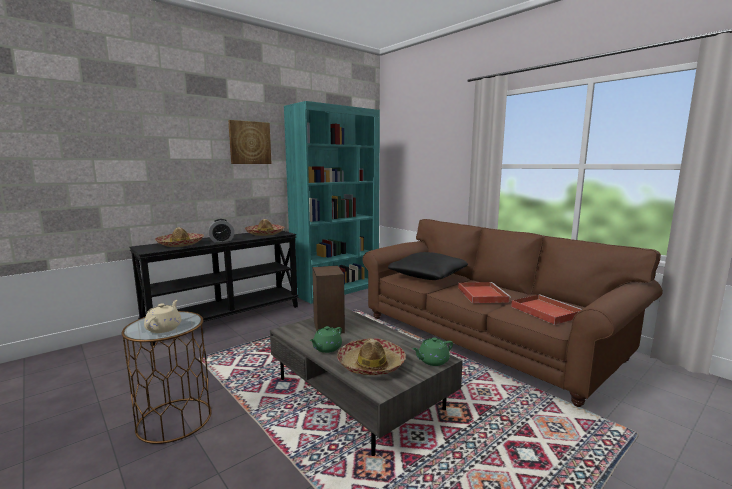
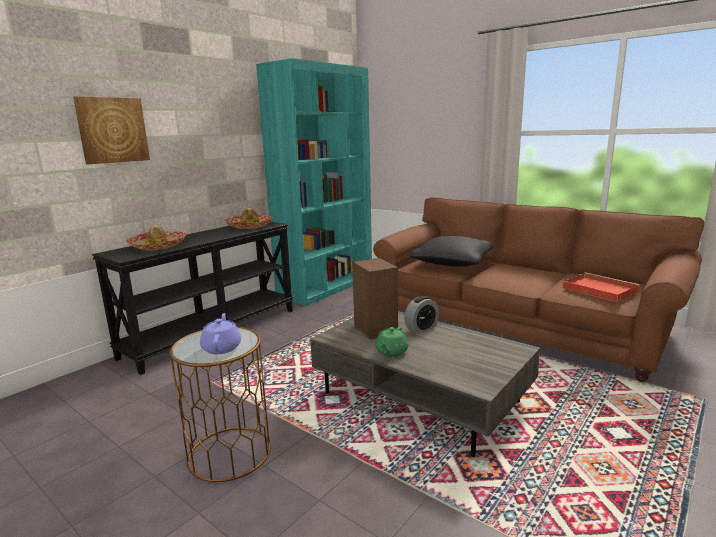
camera: 10 degrees left, 5 degrees up
(164, 328) = (222, 347): beige teapot -> purple teapot
(222, 241) = (206, 238): alarm clock -> alarm clock (421, 328)
(249, 143) = (220, 112): picture -> picture (112, 130)
(371, 364) = (452, 363): hat -> none
(432, 361) = (512, 352): green teapot -> none
(481, 294) = (522, 278): red tray -> none

